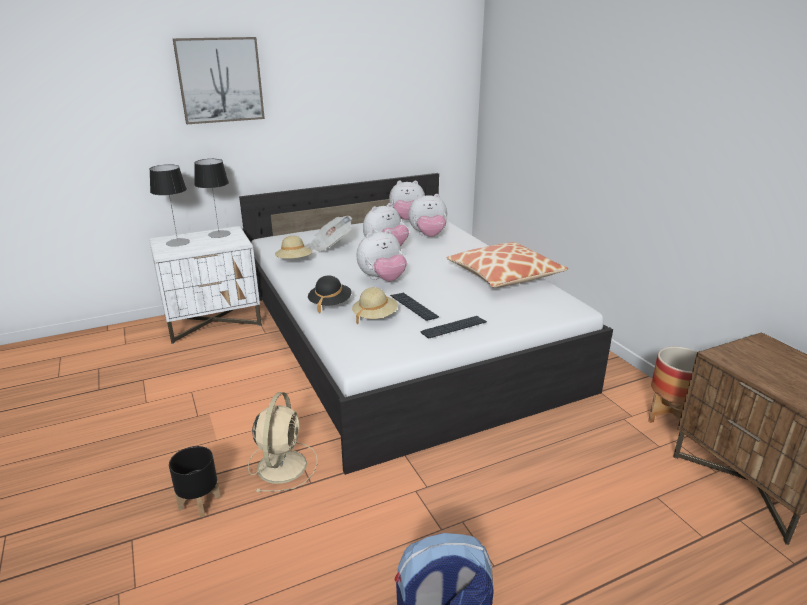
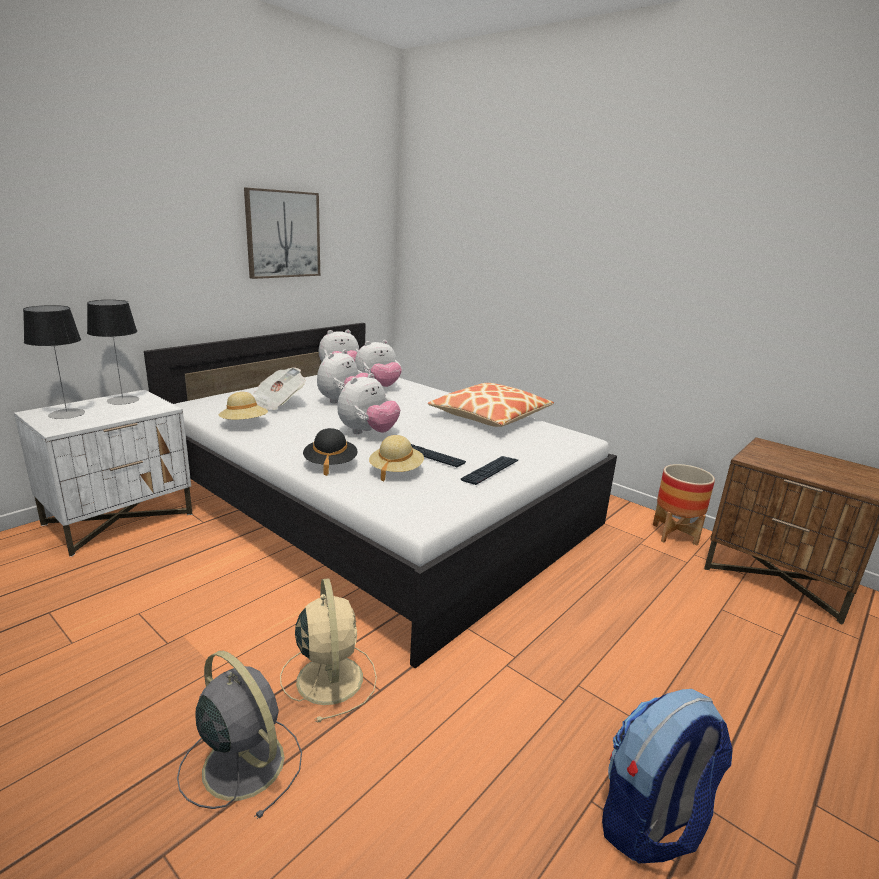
camera: 25 degrees left, 5 degrees down
(199, 502) = (241, 762): black planter -> grey fan
(220, 80) = (115, 197): picture -> picture (283, 234)

